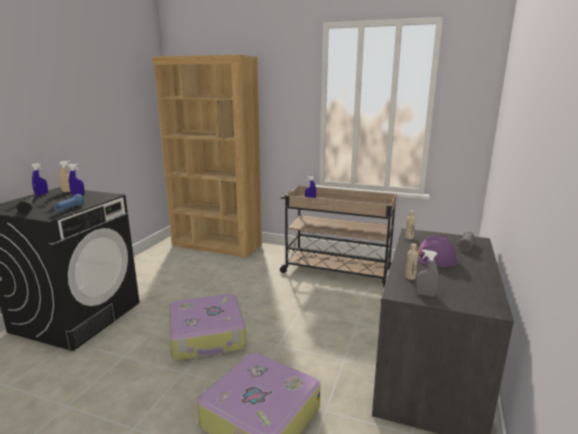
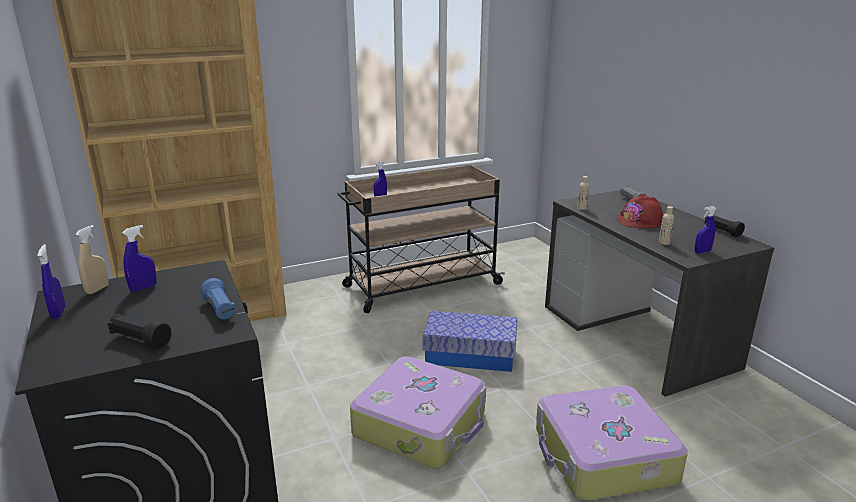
camera: 45 degrees left, 5 degrees up
(294, 318) = (470, 355): none -> storage box
(425, 294) = (702, 252): grey spray bottle -> blue spray bottle
(434, 259) = (640, 221): purple hard hat -> red hard hat
(491, 290) = (722, 231): none -> black flashlight

